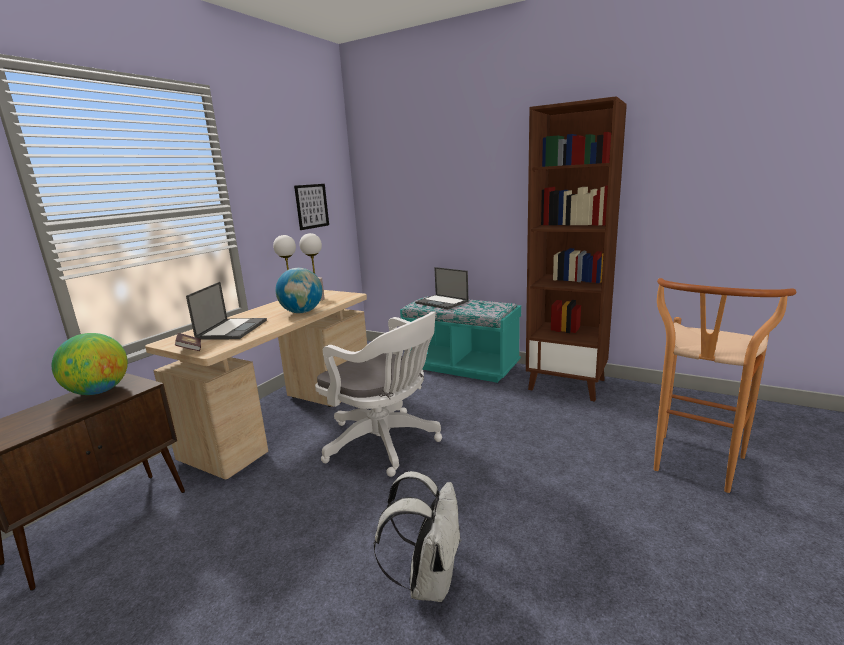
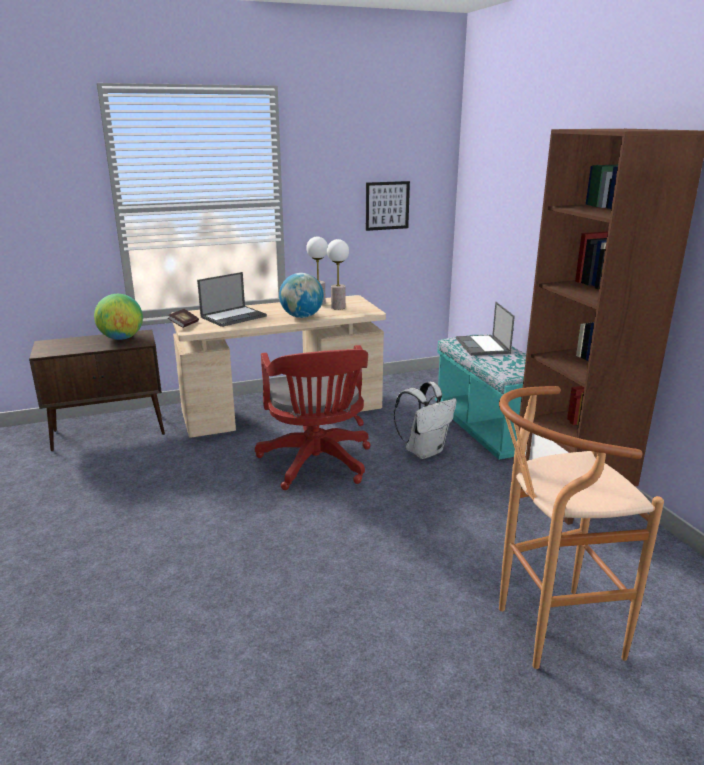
camera: 40 degrees right, 5 degrees up
(385, 444) = (317, 465): white office chair -> red office chair
(428, 580) = (207, 563): white backpack -> white backpack (424, 451)

